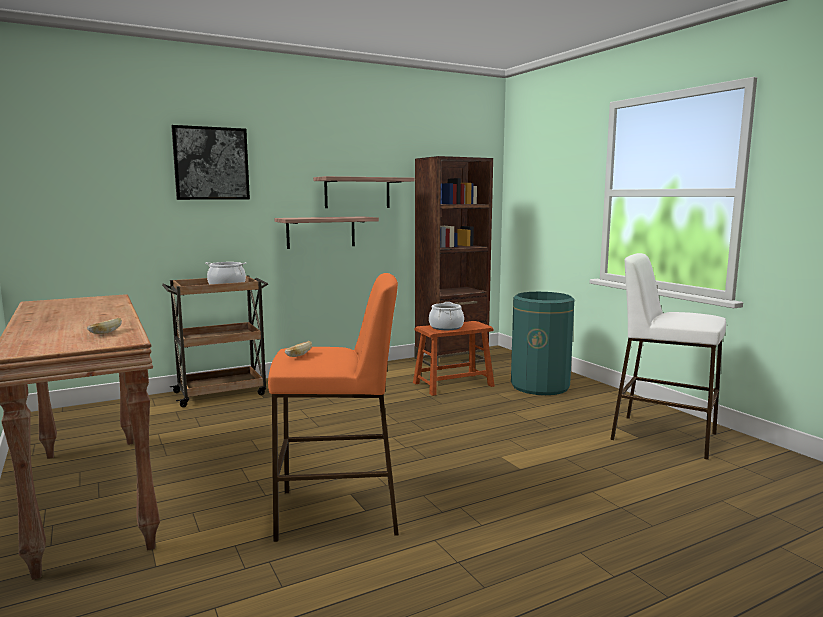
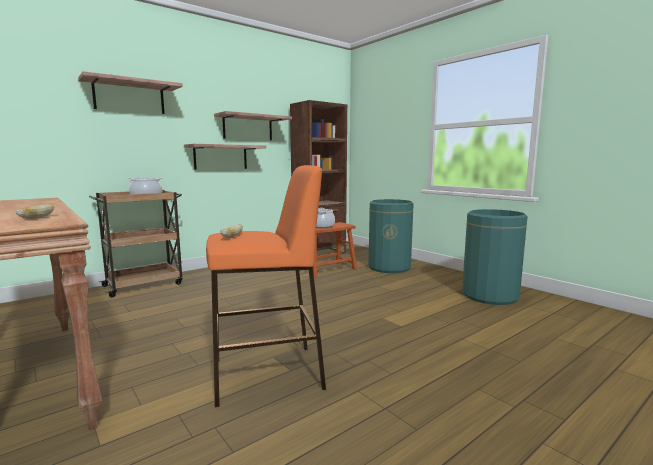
camera: 10 degrees left, 0 degrees up
(211, 163) = (129, 97): picture -> shelf
(662, 436) = (489, 295): white stool -> green trash can

